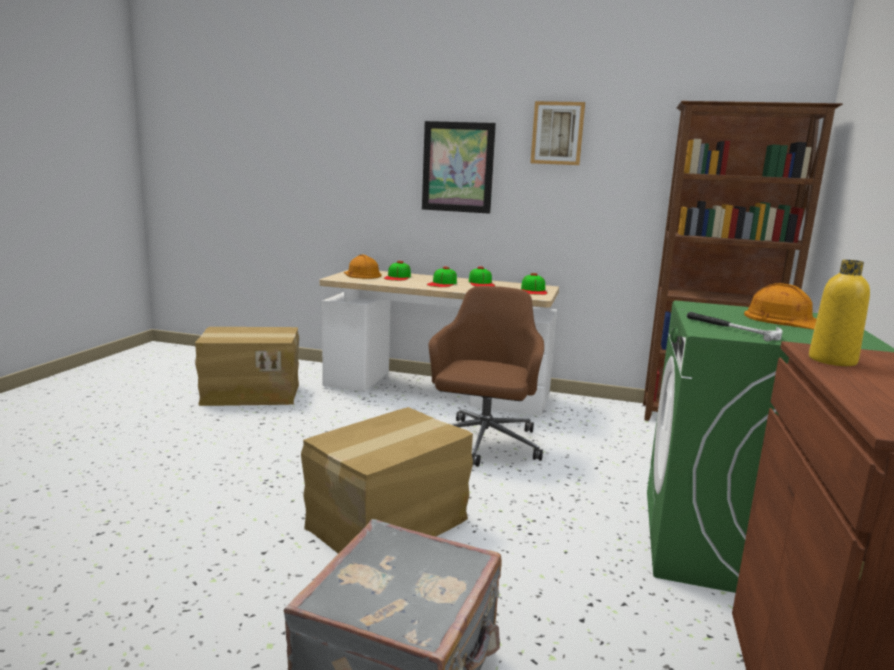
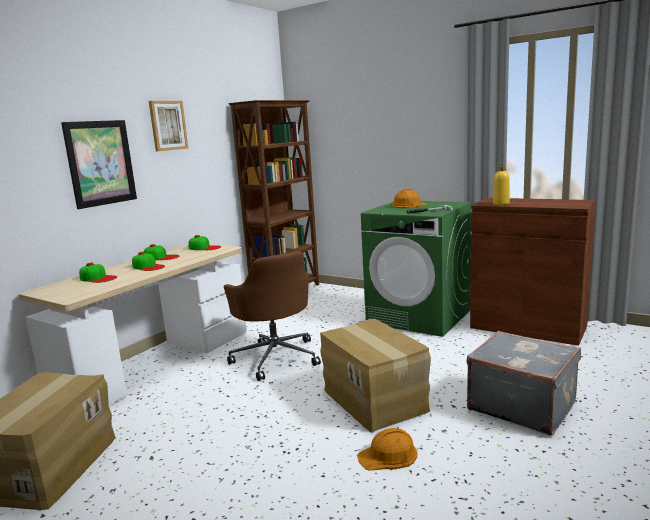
camera: 70 degrees left, 0 degrees up
(361, 275) = (66, 289): orange hard hat -> orange hard hat (388, 455)
(482, 444) = (276, 357): brown office chair -> brown office chair turned 150 degrees counterclockwise

